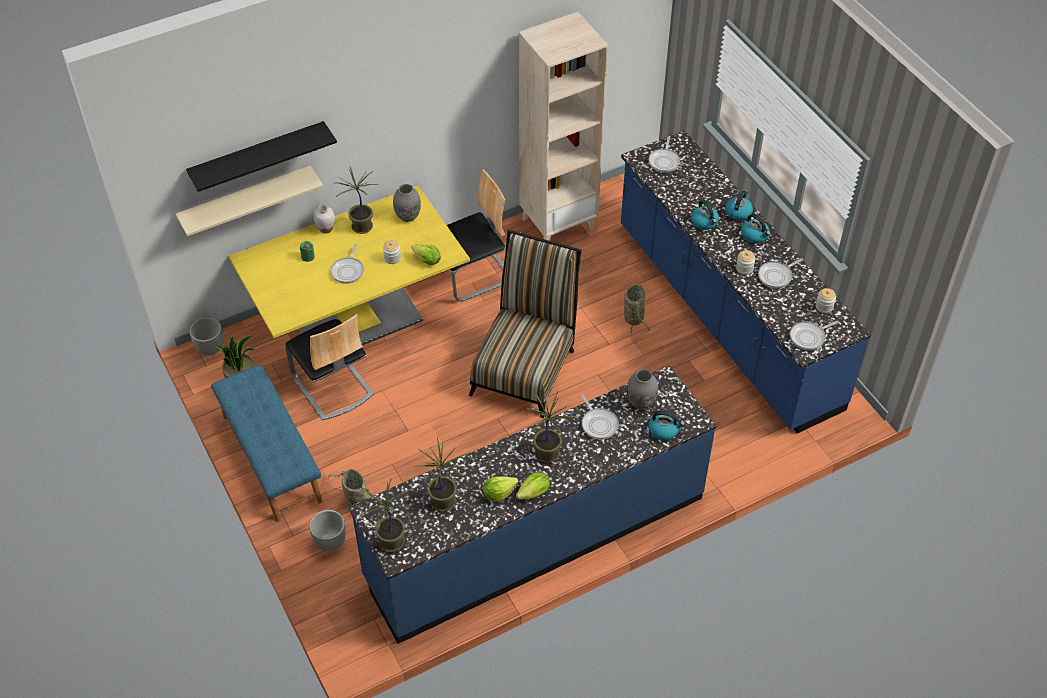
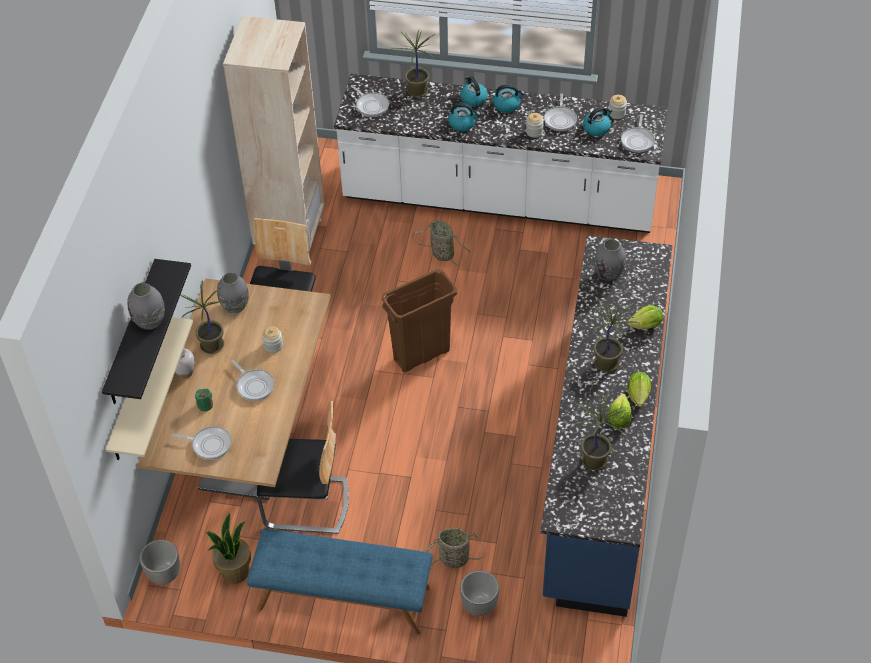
camera: 50 degrees left, 0 degrees up
(265, 154) = (150, 322): none -> grey vase
(358, 321) = (250, 440): yellow dining table -> brown dining table
(391, 543) = (606, 521): potted plant -> potted plant (417, 92)
(427, 261) = (302, 323): lettuce -> lettuce (646, 325)
(525, 366) = (422, 355): chair -> brown trash can
(598, 423) = (605, 312): frying pan -> frying pan (209, 444)
(664, 430) = (648, 277): kettle -> kettle (596, 128)
(725, 317) = (499, 200): blue counter -> white counter

